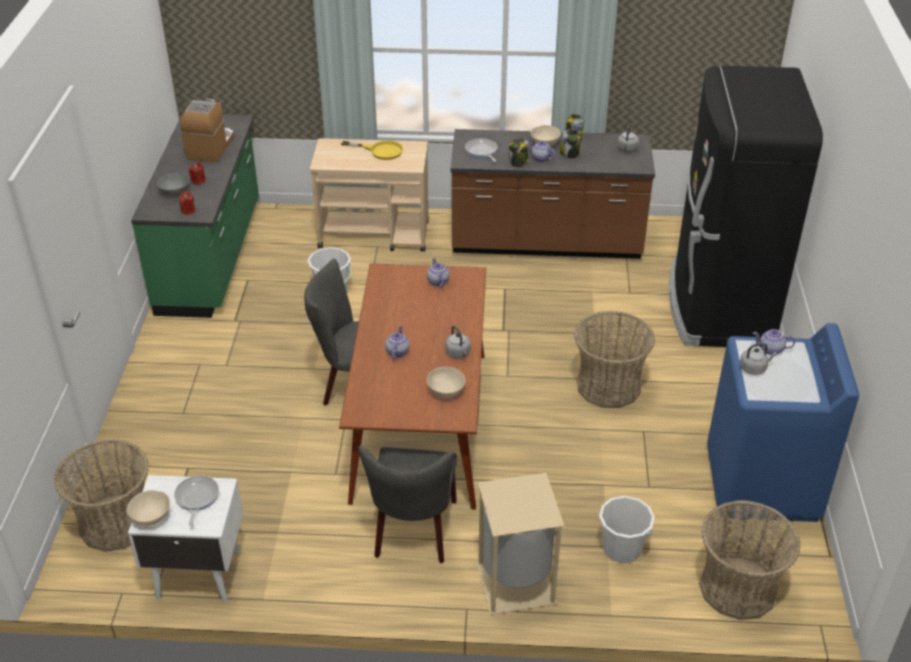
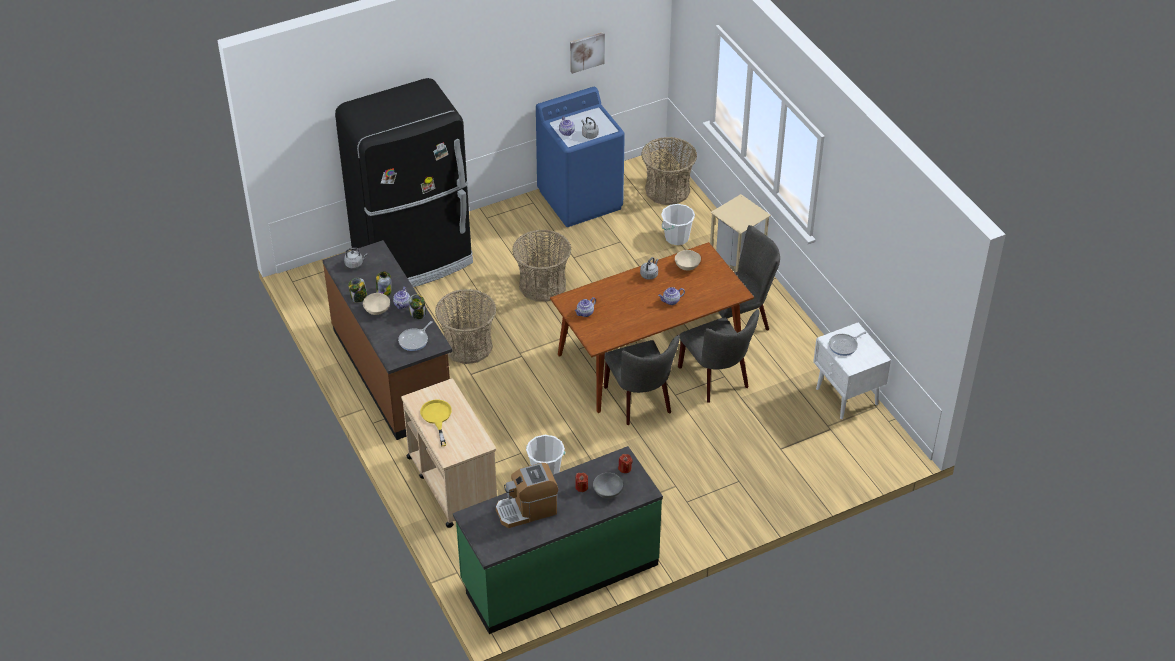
camera: 120 degrees left, 5 degrees up
(116, 523) = (849, 456): basket -> basket (468, 346)
(151, 517) = (873, 356): beige bowl -> none
(336, 464) = (716, 379): none -> grey chair
(878, 331) = (586, 52): none -> picture

